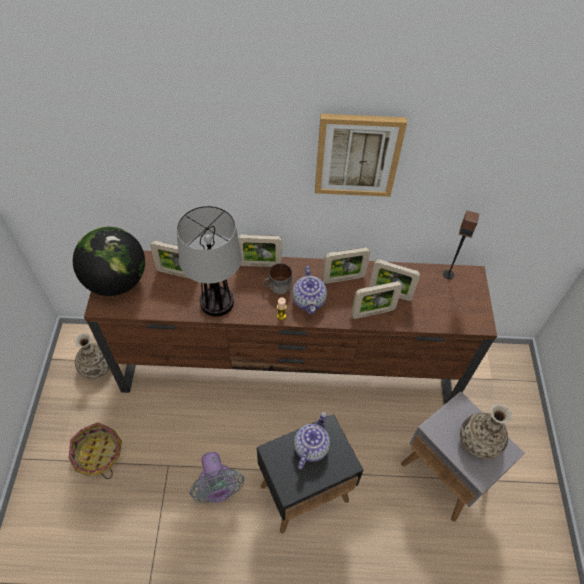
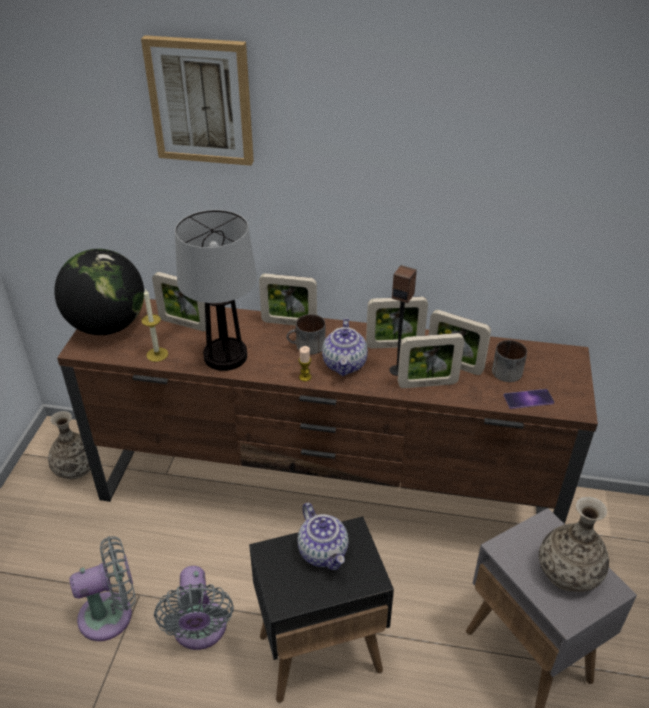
camera: 10 degrees right, 15 degrees down
(98, 454) = (50, 570): basket -> none
(151, 483) = (111, 614): none -> grey fan
(163, 306) = (157, 354): none -> candle
(310, 447) = (324, 552): teapot -> teapot turned 120 degrees clockwise
(357, 155) = (410, 163): picture -> picture (201, 101)
(427, 293) = (505, 369): none -> mug
(447, 319) = (528, 399): none -> phone
(448, 274) = (537, 351): speaker -> speaker (397, 370)

